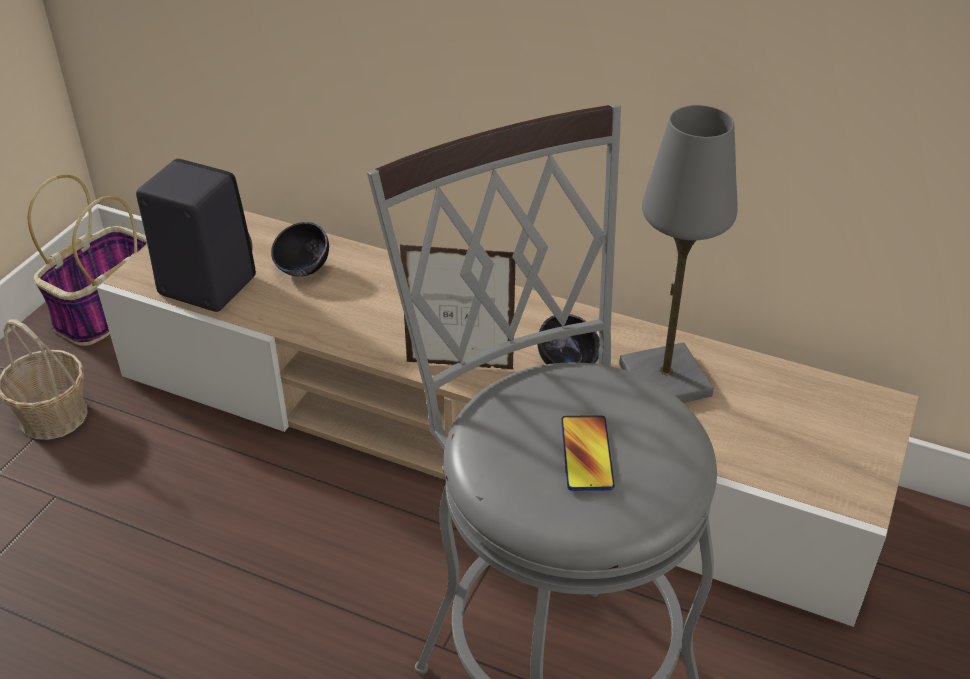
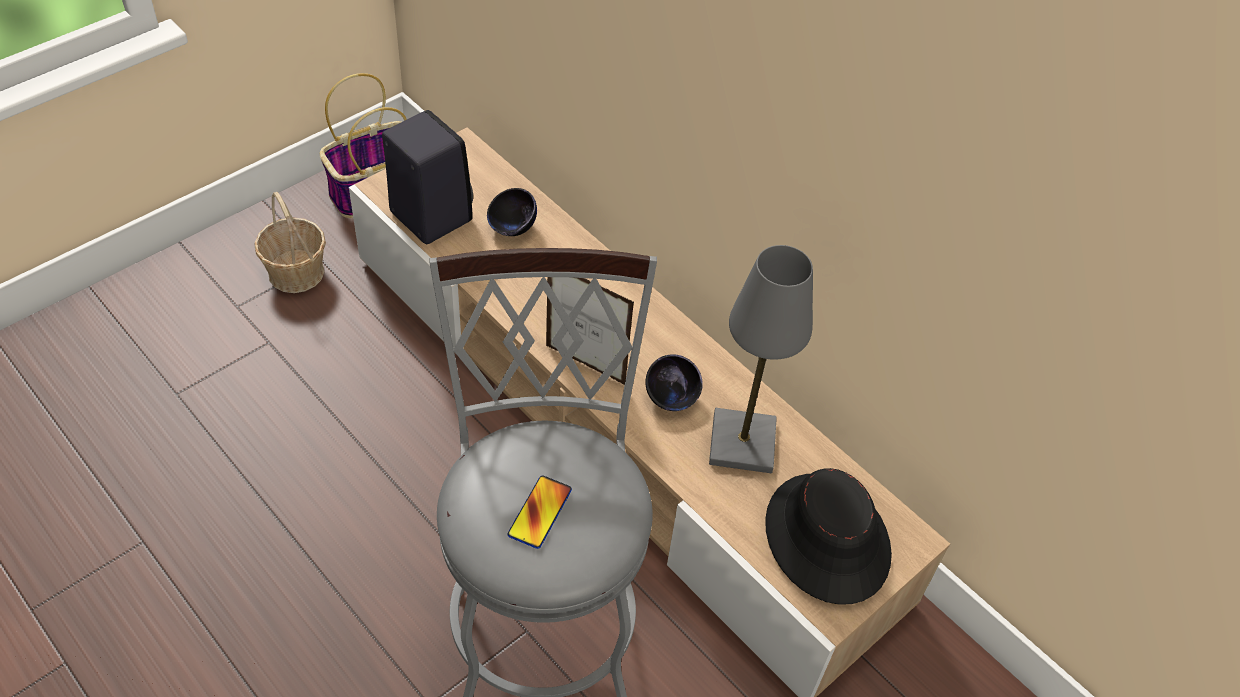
camera: 20 degrees right, 10 degrees up
(805, 434) = (826, 538): none -> black hat

